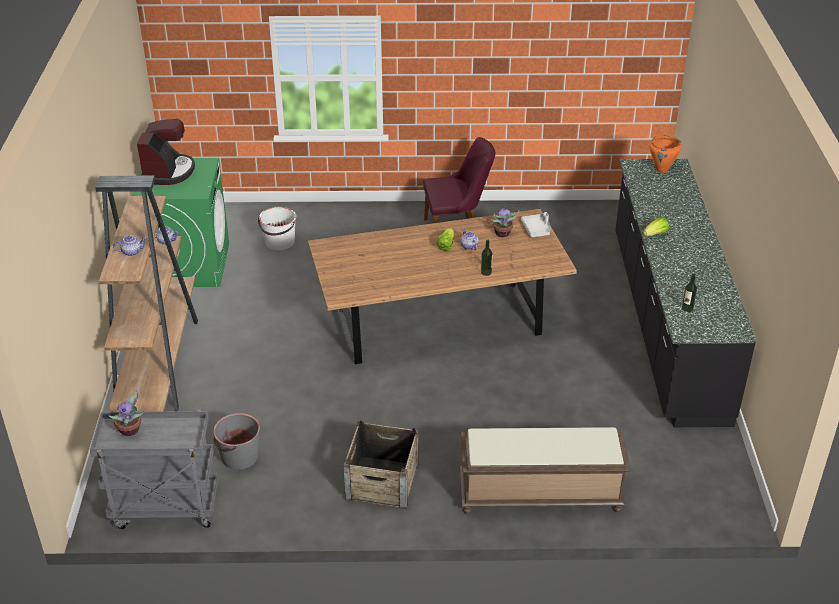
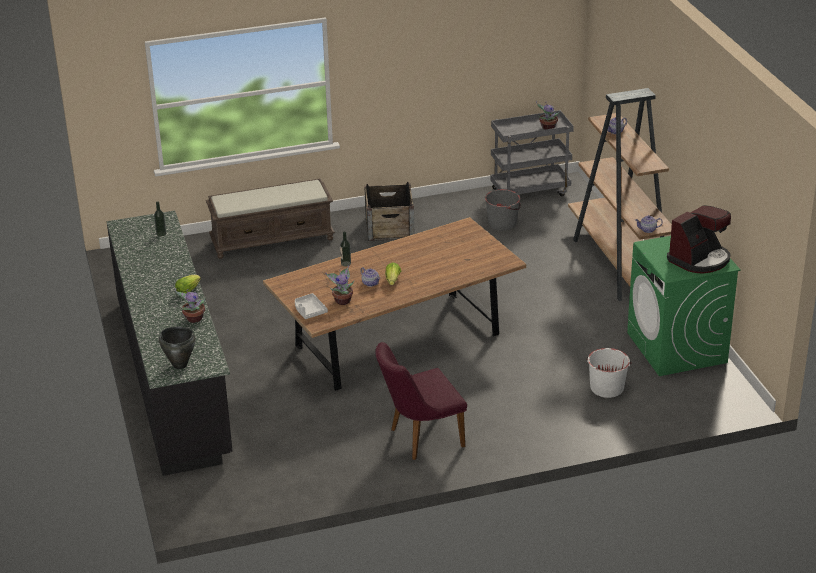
camera: 165 degrees right, 5 degrees down
(168, 172) = (699, 259): coffee machine -> coffee machine turned 120 degrees counterclockwise
(650, 206) = (193, 319): none -> potted plant
(662, 169) = (179, 365): orange cooking pot -> black cooking pot

